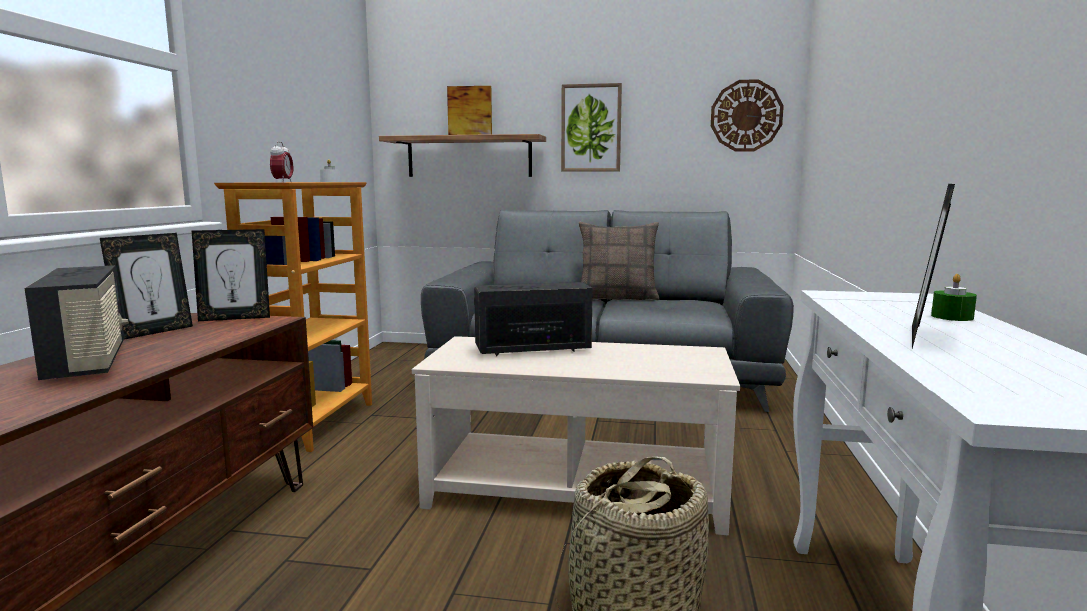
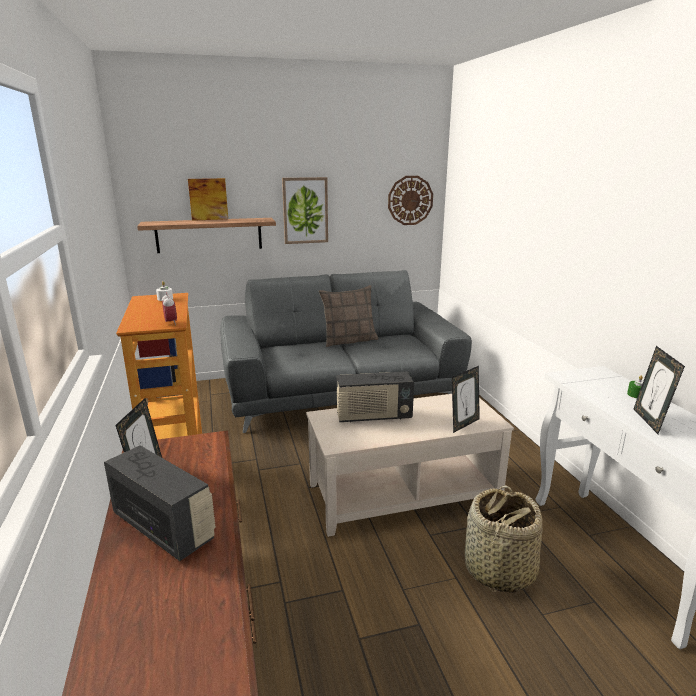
camera: 25 degrees left, 10 degrees up
(235, 318) = (178, 444): picture frame -> picture frame (463, 424)
(533, 349) = (373, 417): radio -> radio turned 150 degrees counterclockwise

